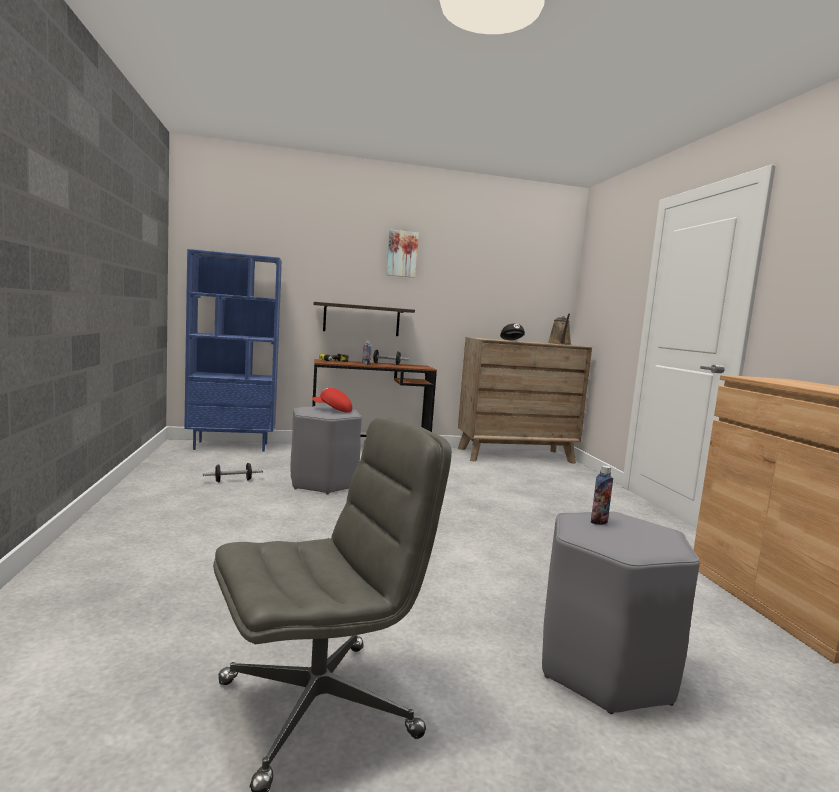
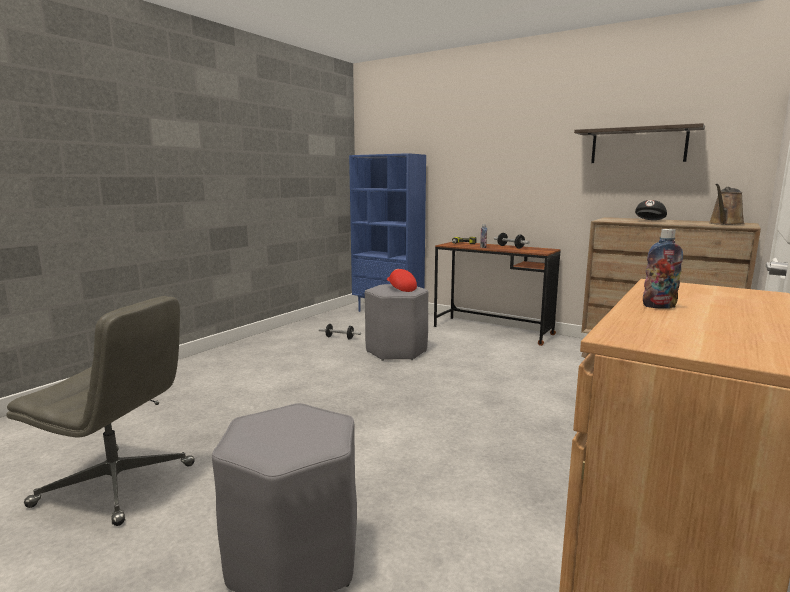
camera: 45 degrees right, 5 degrees up
(361, 319) = (495, 203): shelf -> shelf (638, 145)
(402, 254) = (533, 132): picture -> none
(599, 522) = (295, 418): bottle -> bottle (659, 306)

